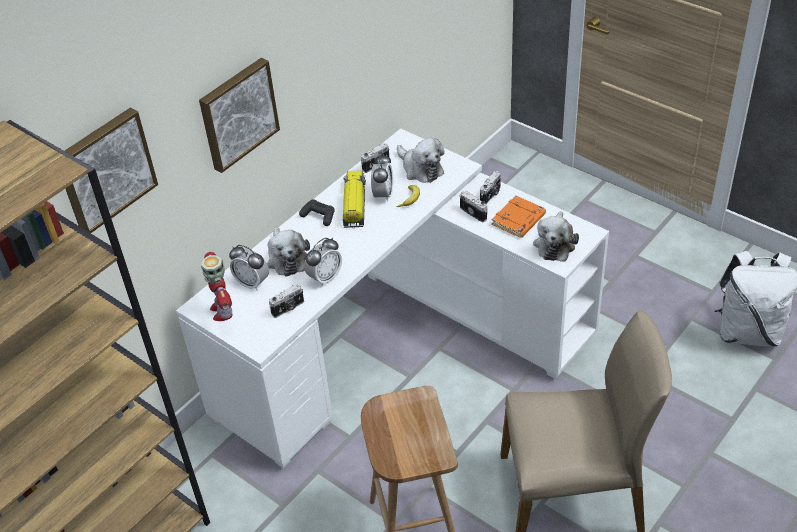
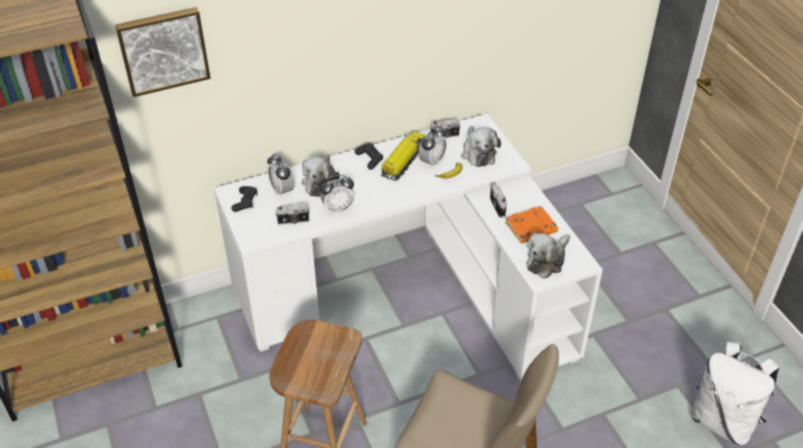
camera: 25 degrees right, 0 degrees up
(222, 310) = (245, 202): toy robot -> black game controller
(237, 113) = (307, 45): picture -> none
(491, 195) = (523, 198): camera -> none

